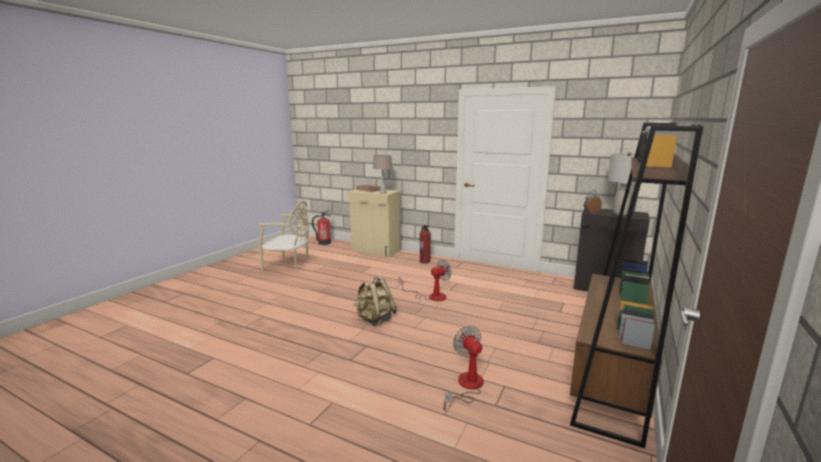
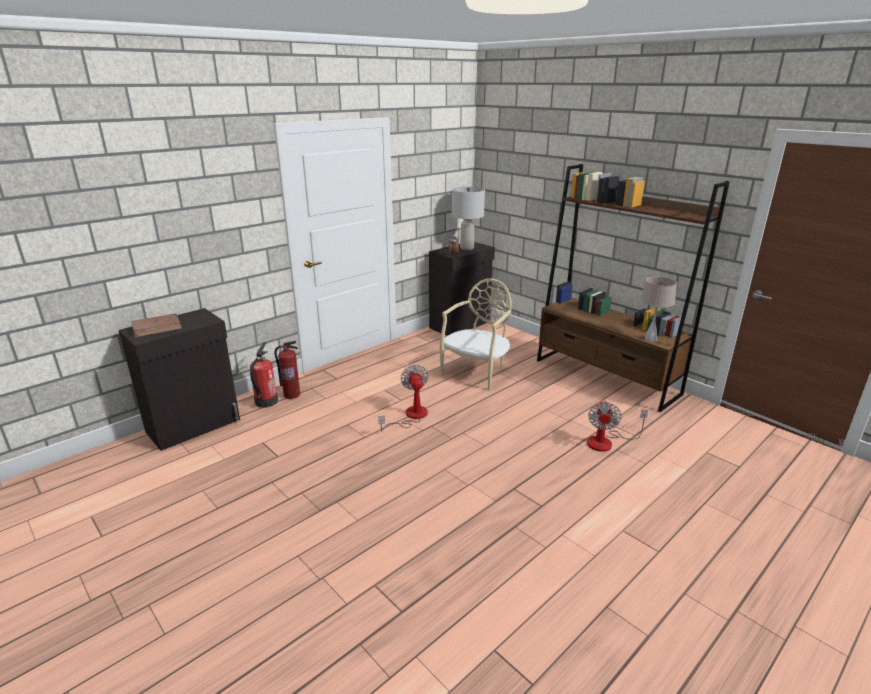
camera: 70 degrees left, 10 degrees up
(288, 265) = (148, 540): beige chair -> beige chair (477, 373)
(324, 243) = (65, 477): fire extinguisher -> fire extinguisher (266, 402)
(375, 319) = (450, 470): beige backpack -> none
(376, 251) = (195, 426): beige cabinet -> black cabinet
(383, 193) = (205, 322): beige table lamp -> beige table lamp (650, 339)
(466, 386) = (607, 442): fan -> fan turned 75 degrees counterclockwise

